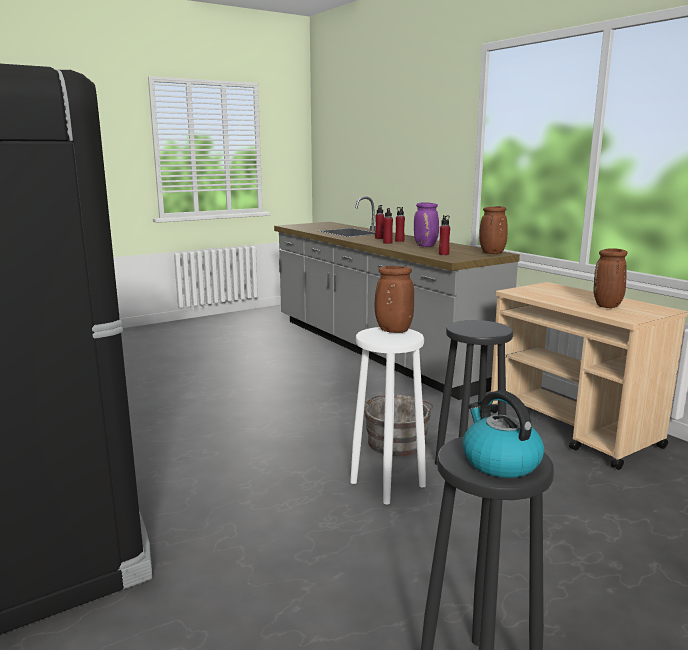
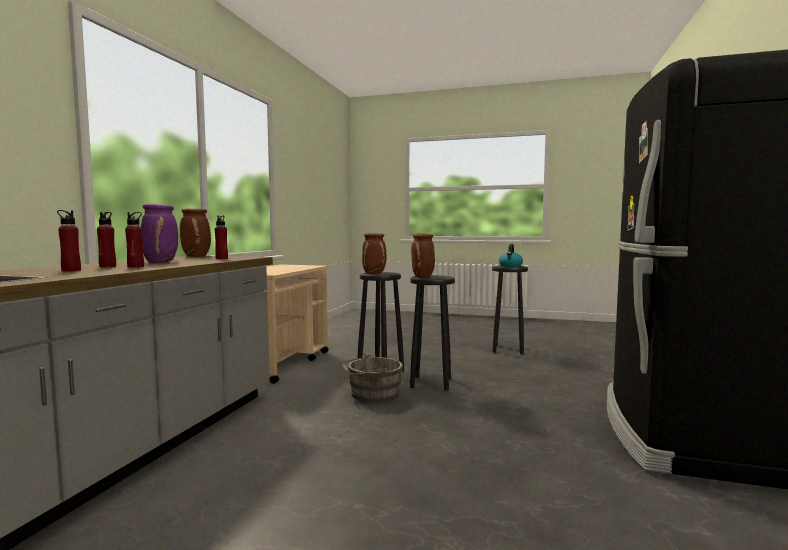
camera: 130 degrees left, 10 degrees down
(387, 484) = (431, 383): white stool -> black stool
(607, 306) = (291, 267): brown vase -> brown vase (374, 273)

